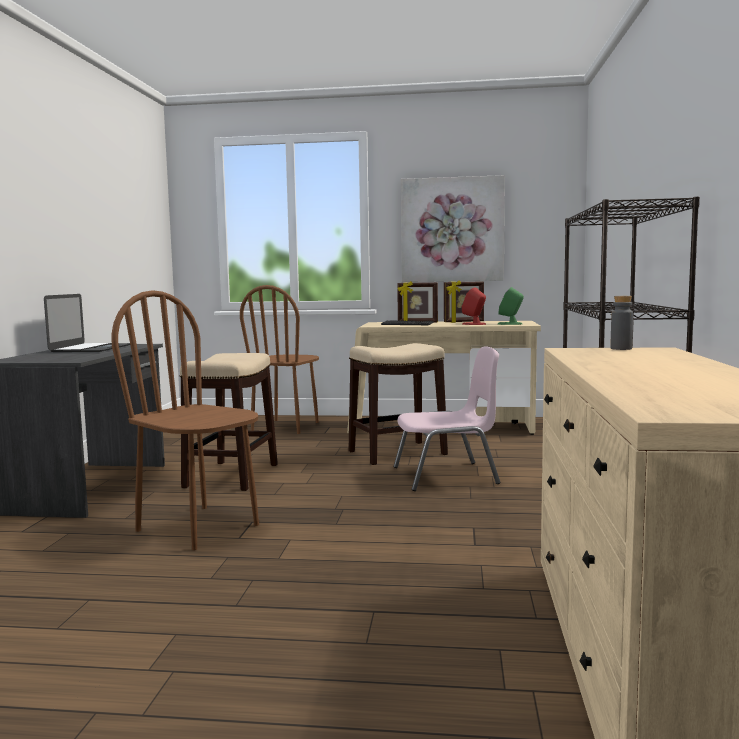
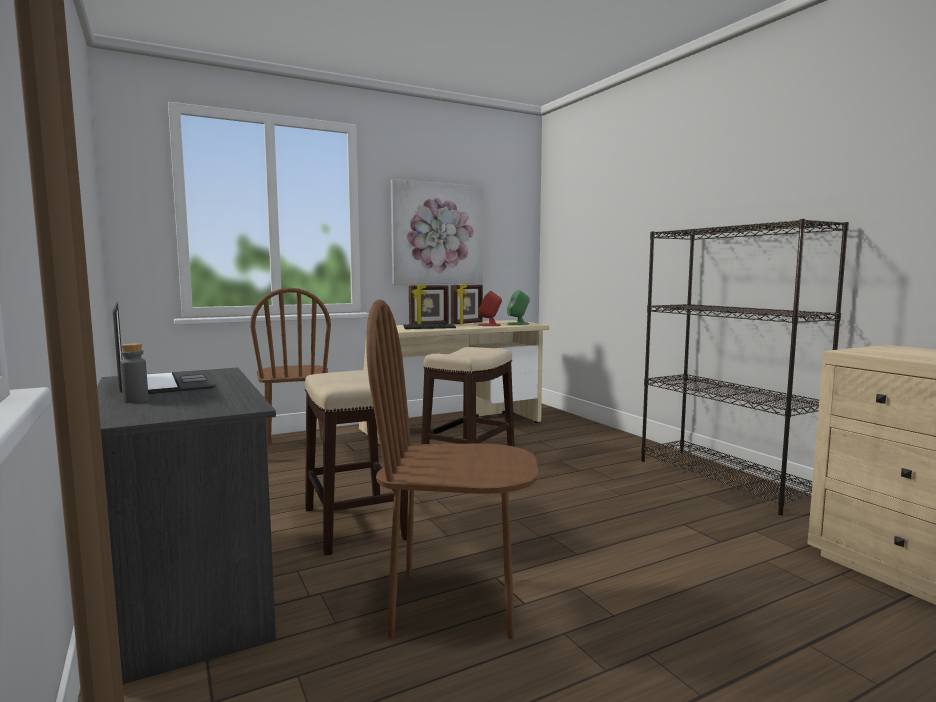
camera: 35 degrees left, 0 degrees up
(447, 476) = (558, 476): pink chair -> none
(621, 348) = (875, 348): grey bottle -> grey bottle (136, 400)

